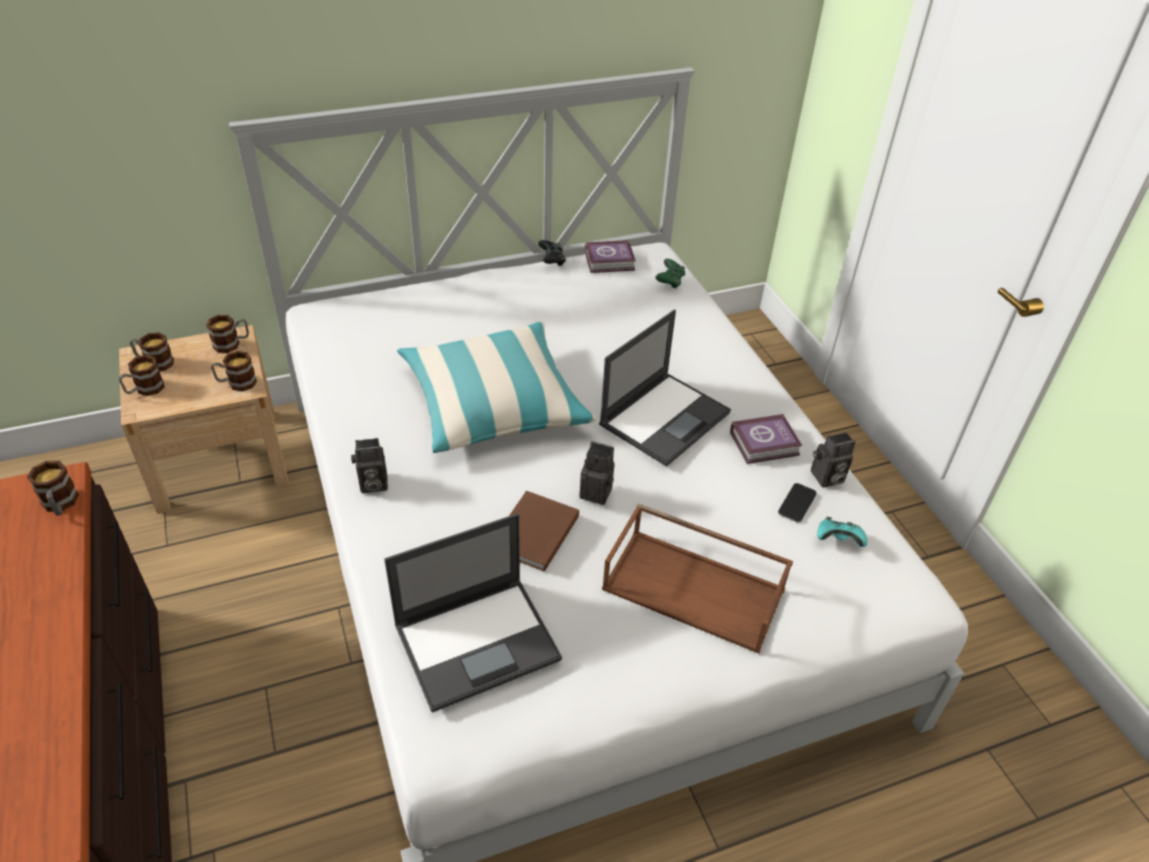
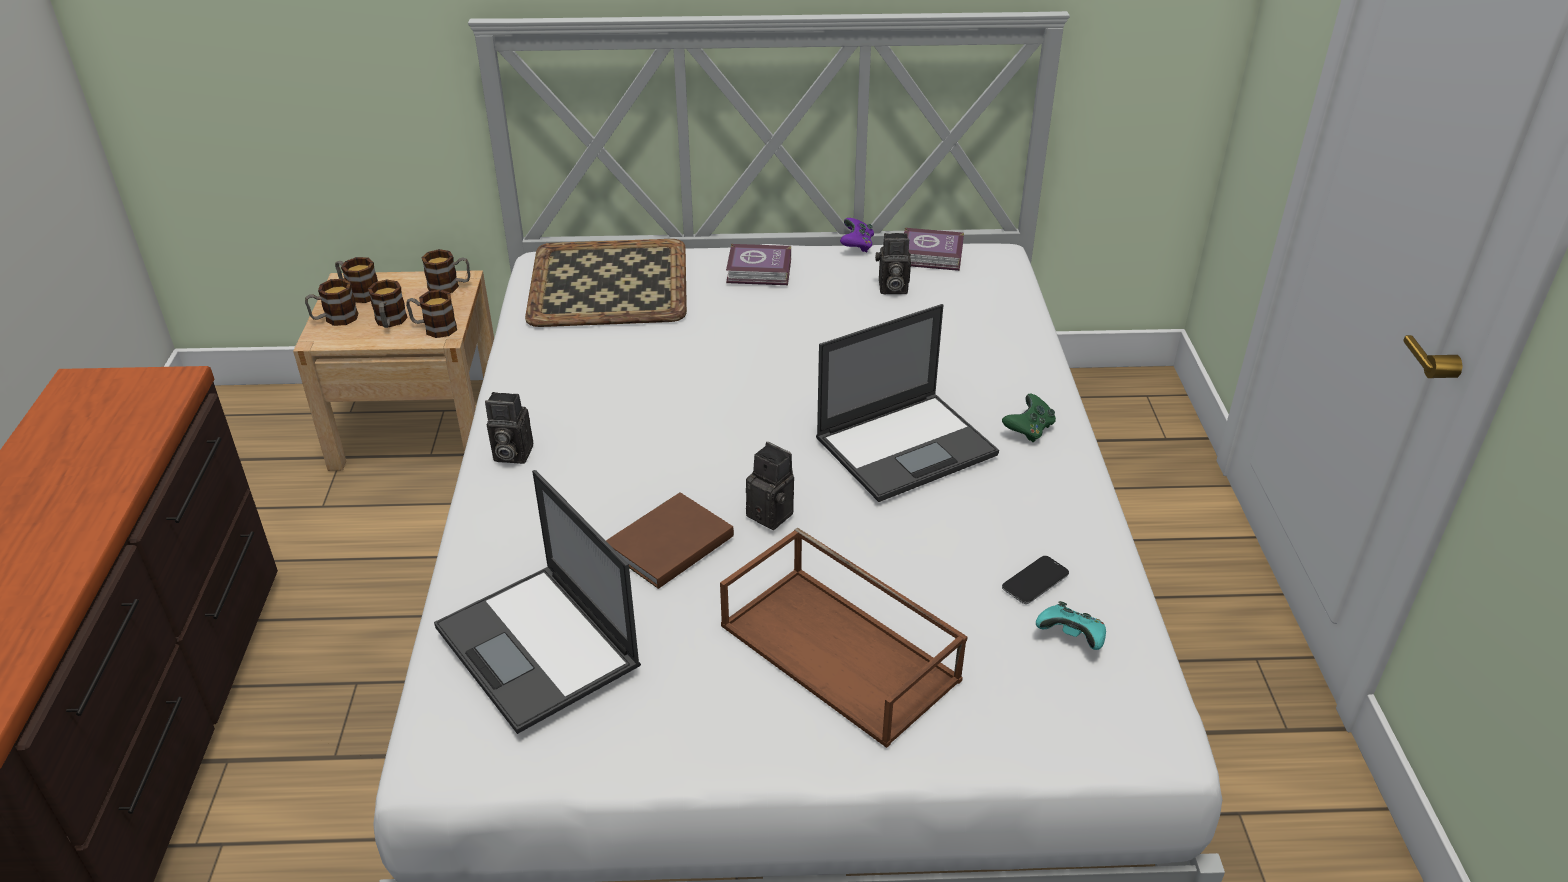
camera: 20 degrees right, 5 degrees down
(60, 505) = (161, 403): mug -> mug (390, 322)
(377, 324) = (607, 284): none -> tray
(479, 641) = (539, 648): laptop -> laptop turned 60 degrees clockwise
(494, 403) = (700, 392): pillow -> none
(552, 261) = (857, 245): black game controller -> purple game controller
(670, 281) = (999, 289): green game controller -> green game controller (1029, 430)
(766, 444) = (1029, 502): book -> book (760, 272)
(826, 478) = (1095, 560): camera -> camera (891, 288)

